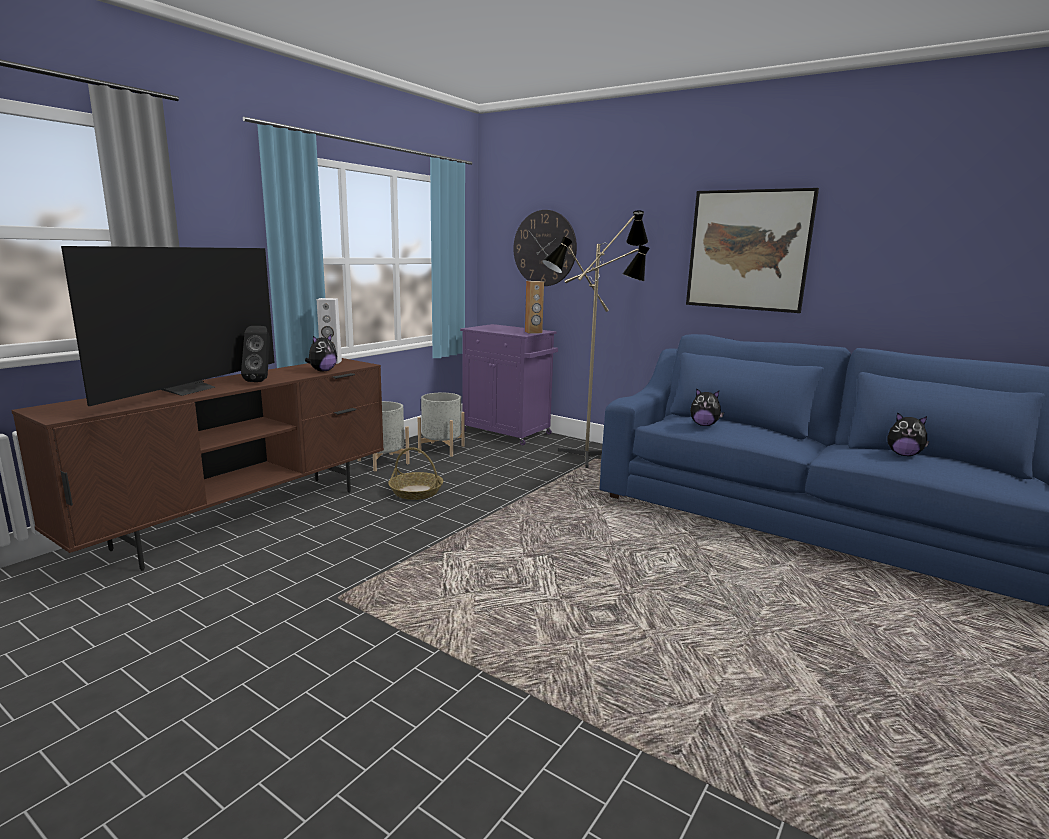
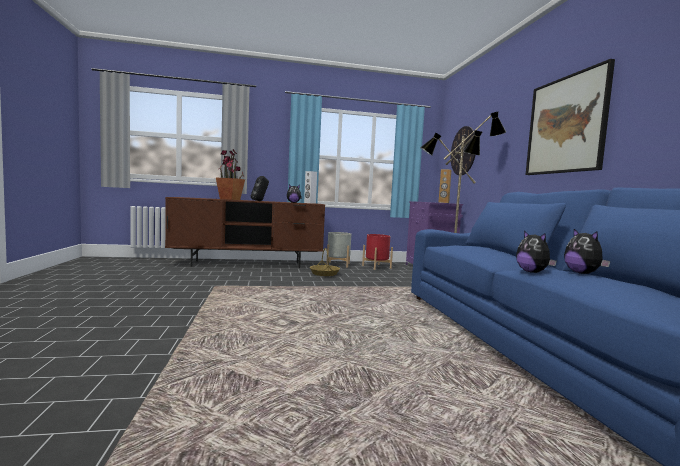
camera: 45 degrees right, 10 degrees down
(188, 389) = (230, 199): television -> potted plant
(441, 449) = (376, 267): grey planter -> red planter
(704, 425) = (462, 246): plush toy -> plush toy (532, 272)

